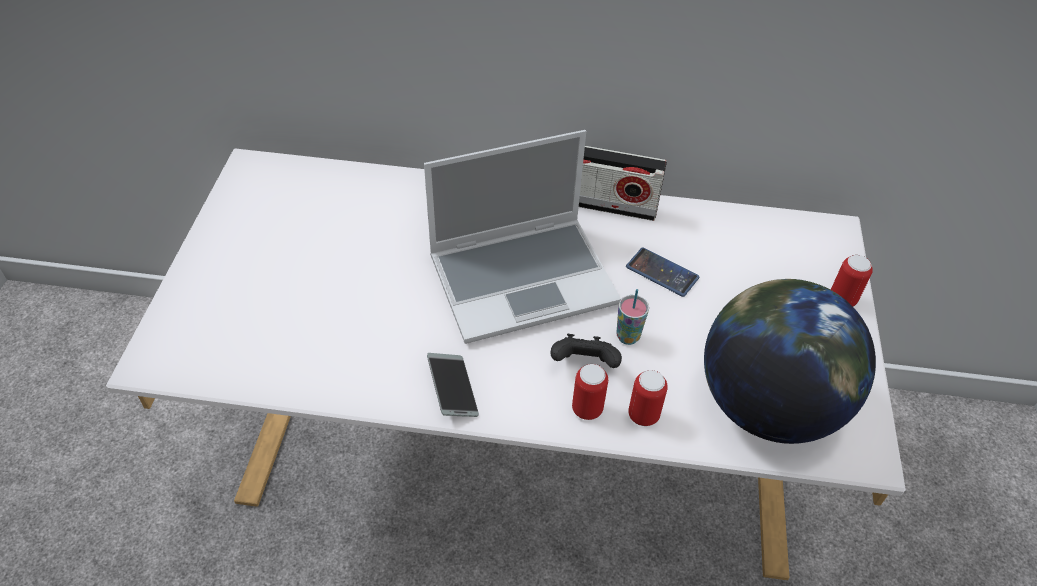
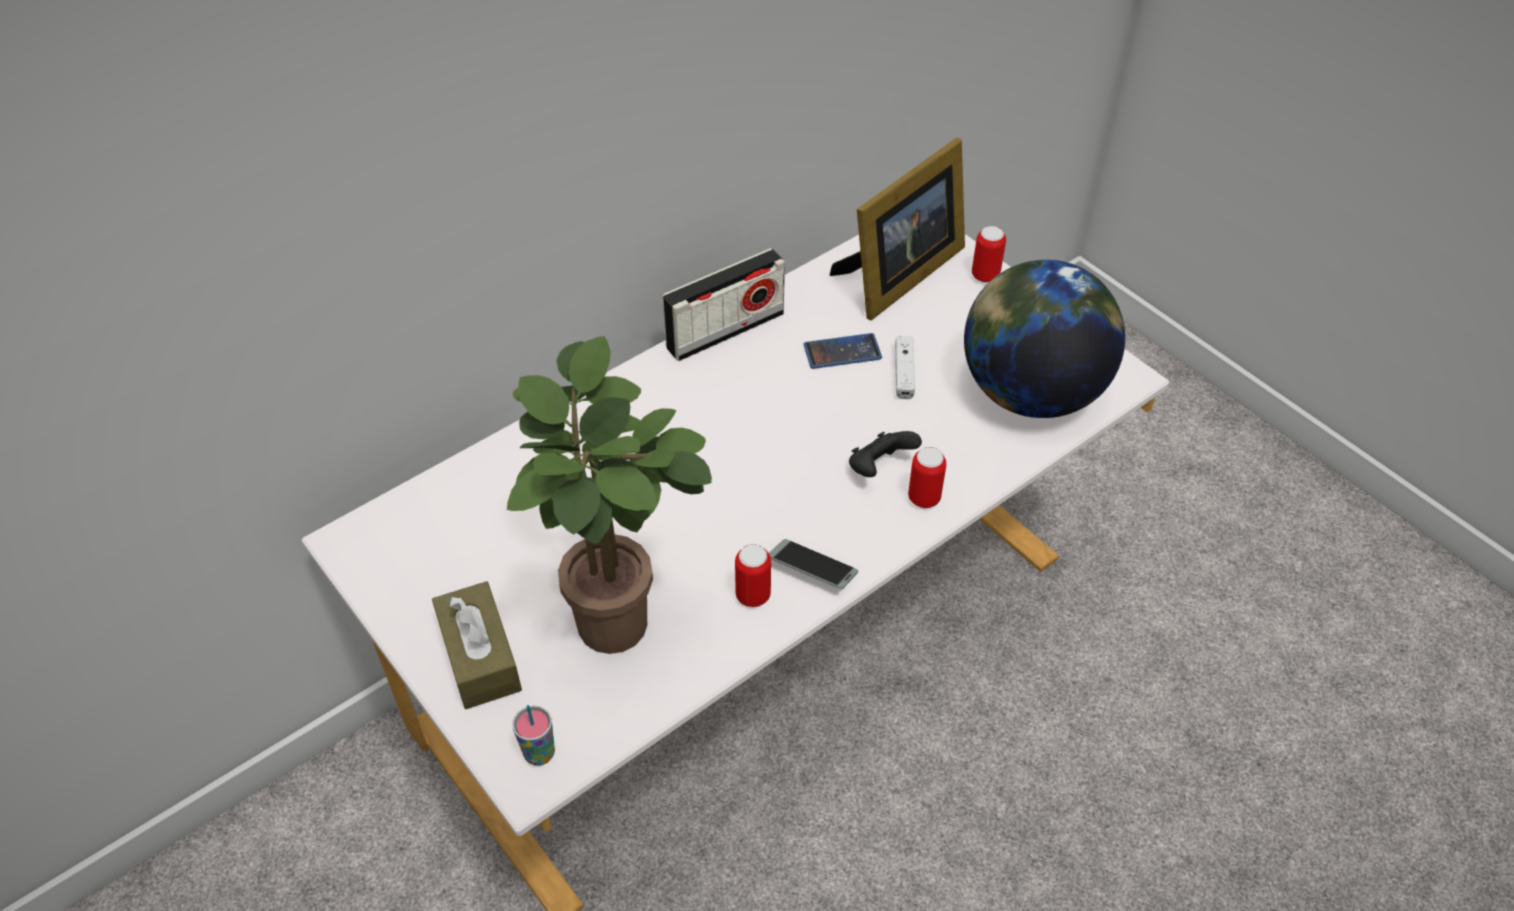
camera: 45 degrees left, 0 degrees up
(219, 277) = (480, 657): none -> brown tissue box
(301, 328) = (622, 632): none -> potted plant
(524, 278) = (747, 440): laptop -> none
(628, 337) = (882, 421): cup -> cup (539, 754)
(643, 415) = (965, 469): can -> can (753, 595)
(687, 318) = (904, 373): none -> white game controller
(771, 253) = (898, 275): none -> picture frame

